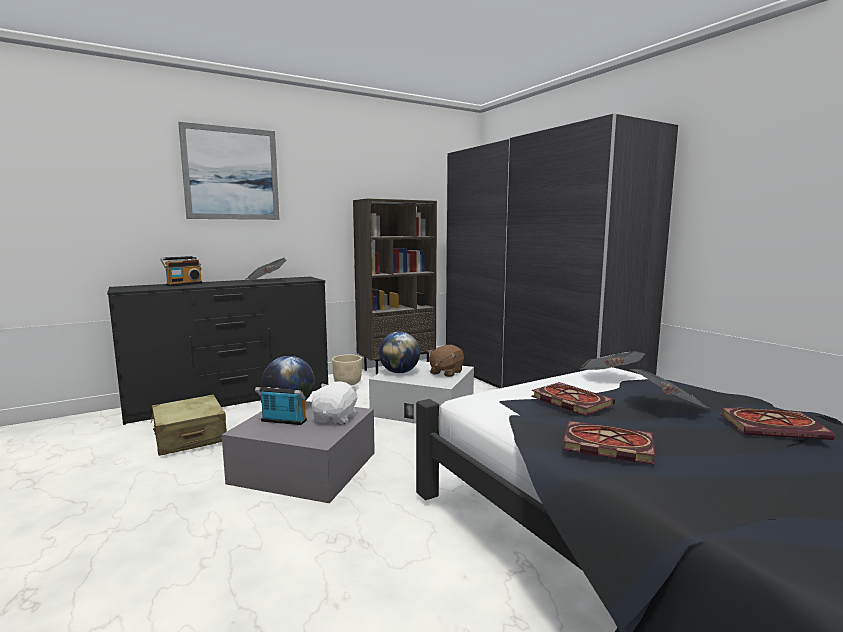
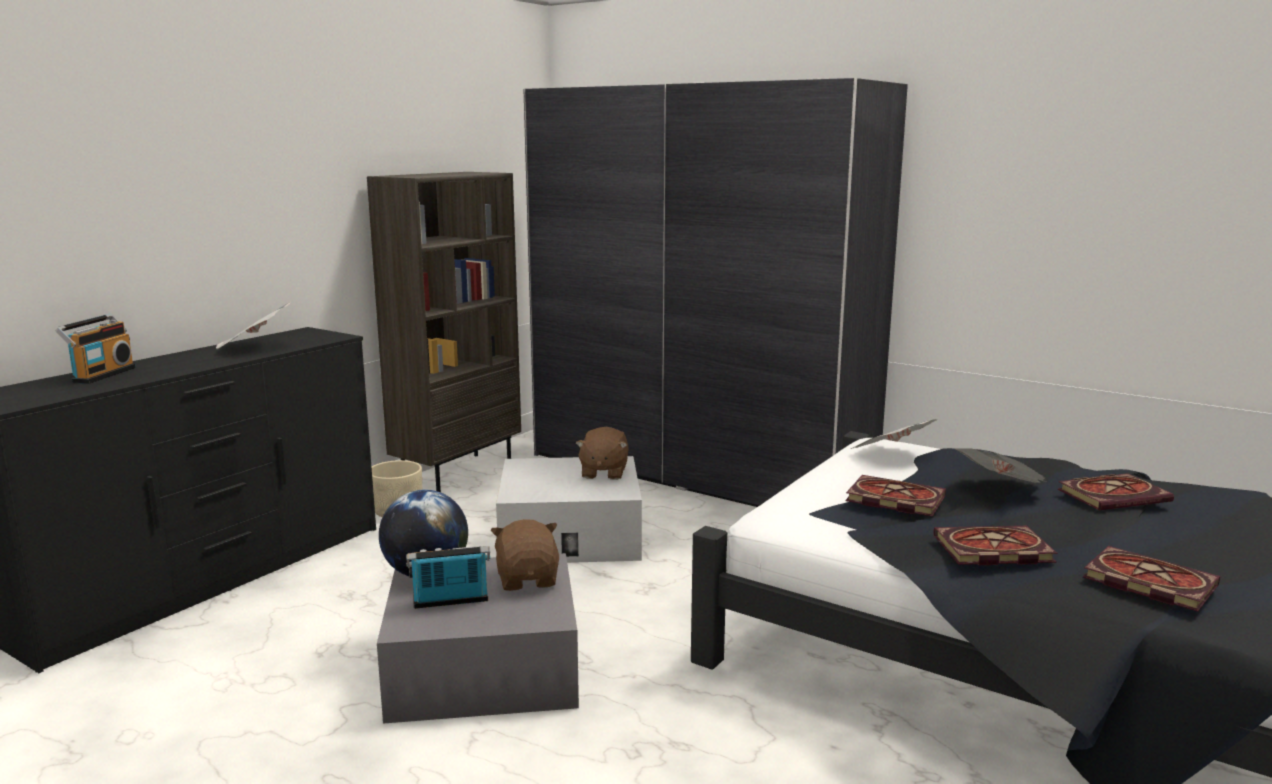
camera: 25 degrees left, 5 degrees up
(190, 437) = (216, 665): beige suitcase -> none
(231, 173) = (156, 140): picture -> none
(336, 418) = (528, 579): white plush toy -> brown plush toy
(399, 372) = (531, 483): globe -> none
(730, 498) = (1145, 582): none -> book

